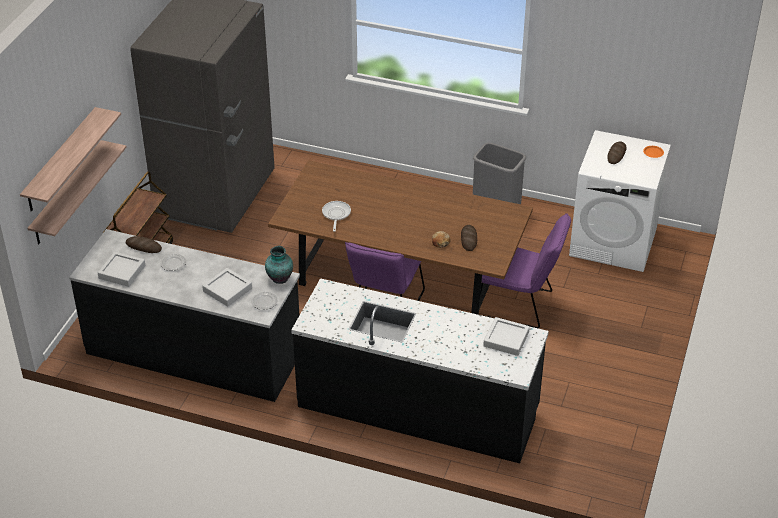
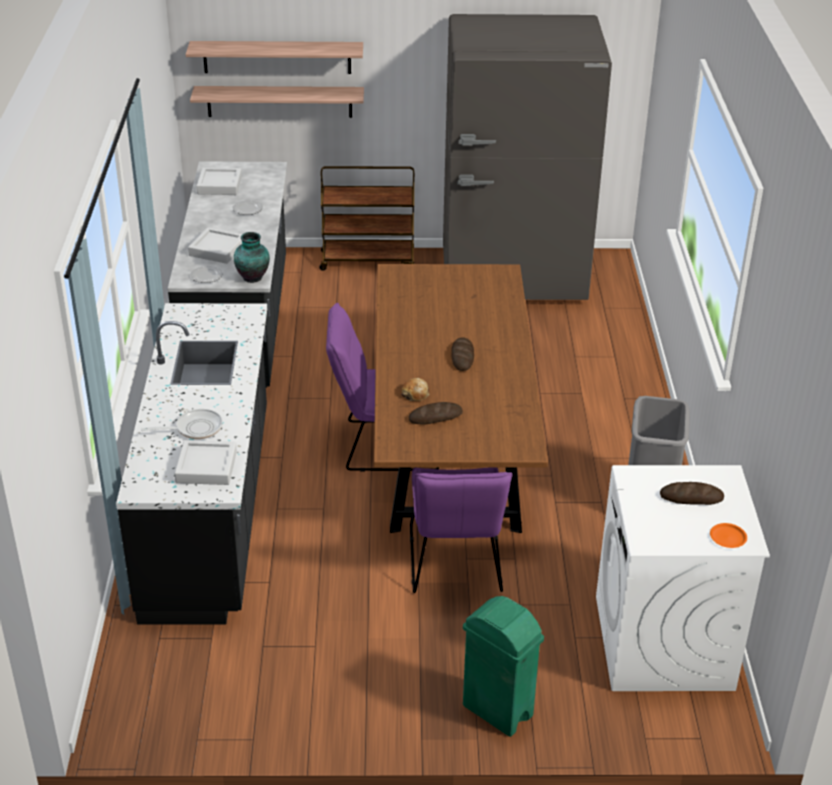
camera: 70 degrees right, 5 degrees down
(143, 247) = (267, 187): bread -> bread (462, 357)
(336, 215) = (422, 305): frying pan -> frying pan (194, 428)
(645, 319) = (498, 711): none -> green trash can

